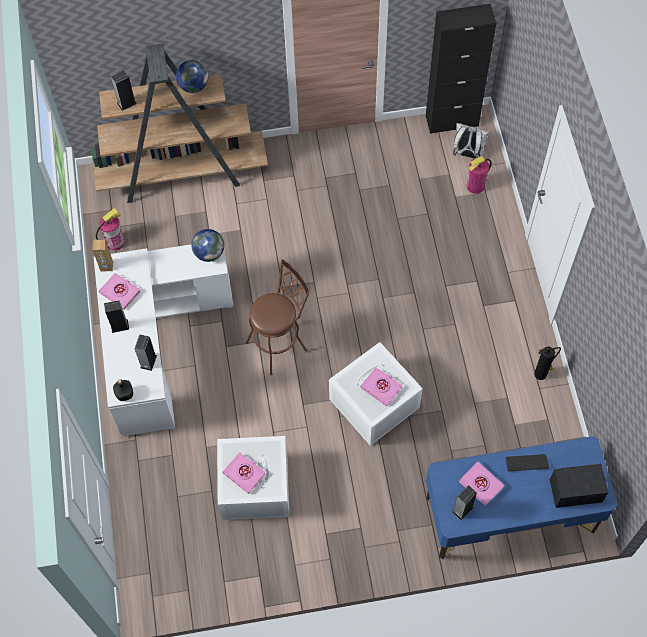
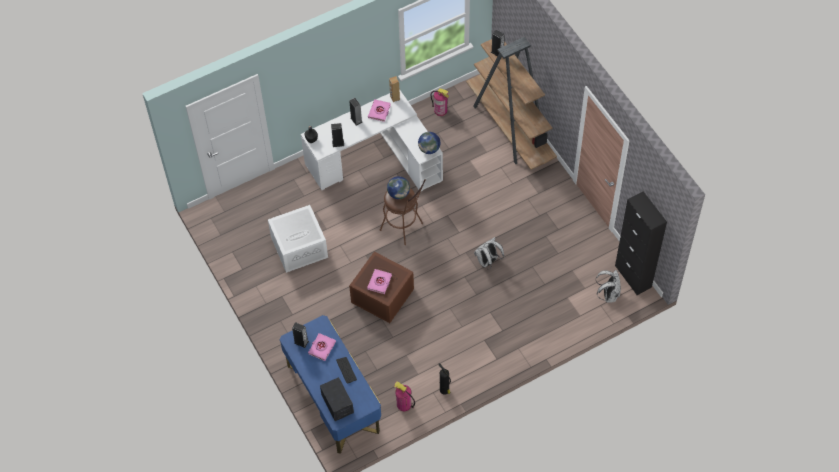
camera: 70 degrees right, 5 degrees down
(193, 86) = (527, 83): globe -> globe (398, 194)
(244, 473) = (292, 226): pink book -> none
(371, 264) = (488, 262): none -> white backpack
(374, 404) = (381, 296): white storage box -> brown storage box
(475, 186) = (582, 308): fire extinguisher -> fire extinguisher (404, 404)

